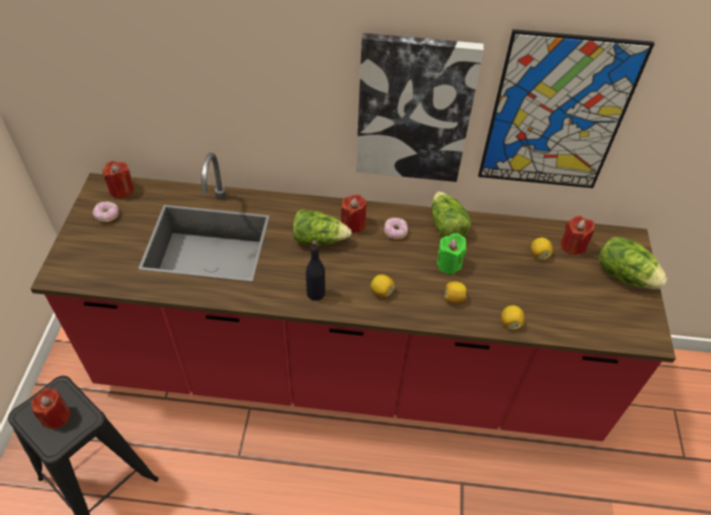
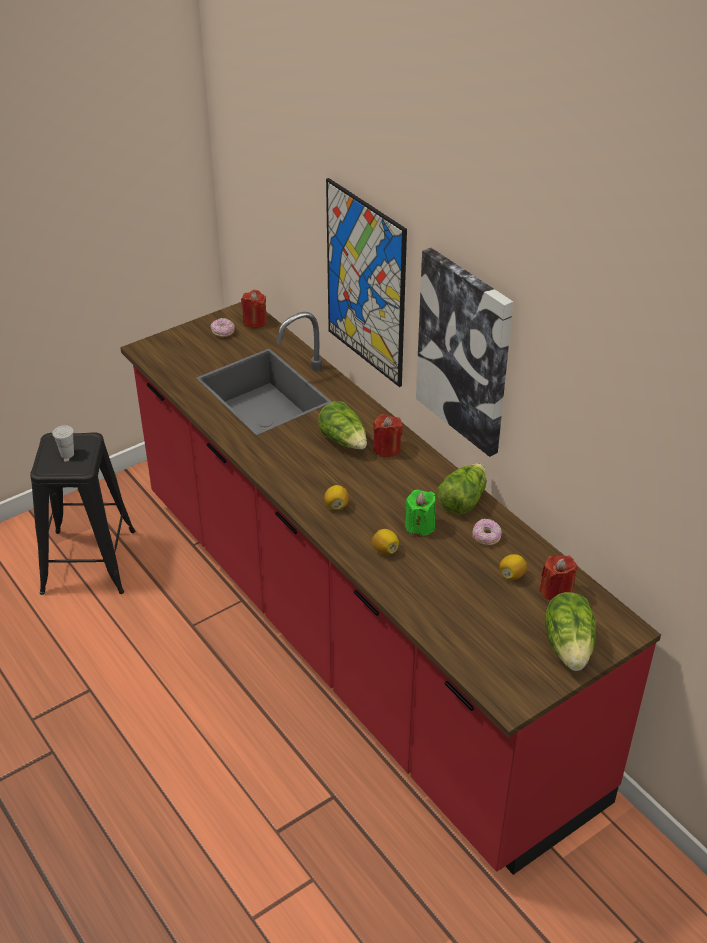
camera: 50 degrees right, 10 degrees down
(56, 416) = (67, 454): red candle -> white cup
(315, 293) = (287, 472): black bottle -> none
(395, 232) = (411, 476): donut -> donut (486, 537)
(510, 323) = (403, 598): lemon -> none
(556, 115) = (574, 419): picture -> picture (366, 283)

